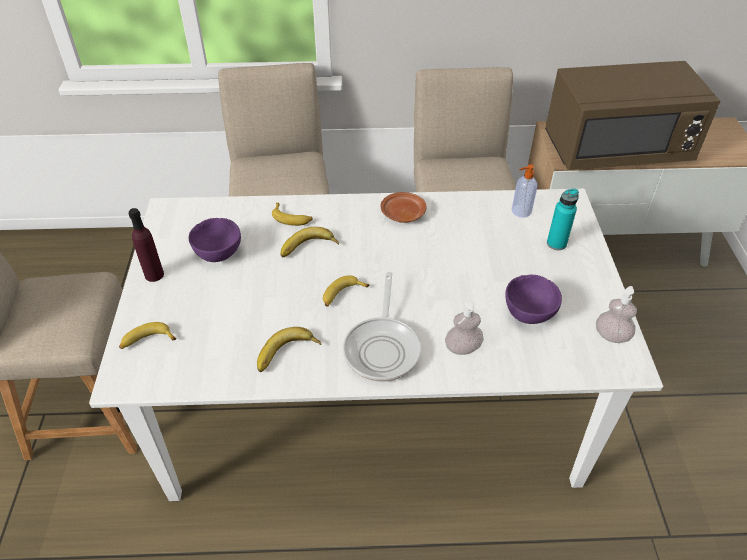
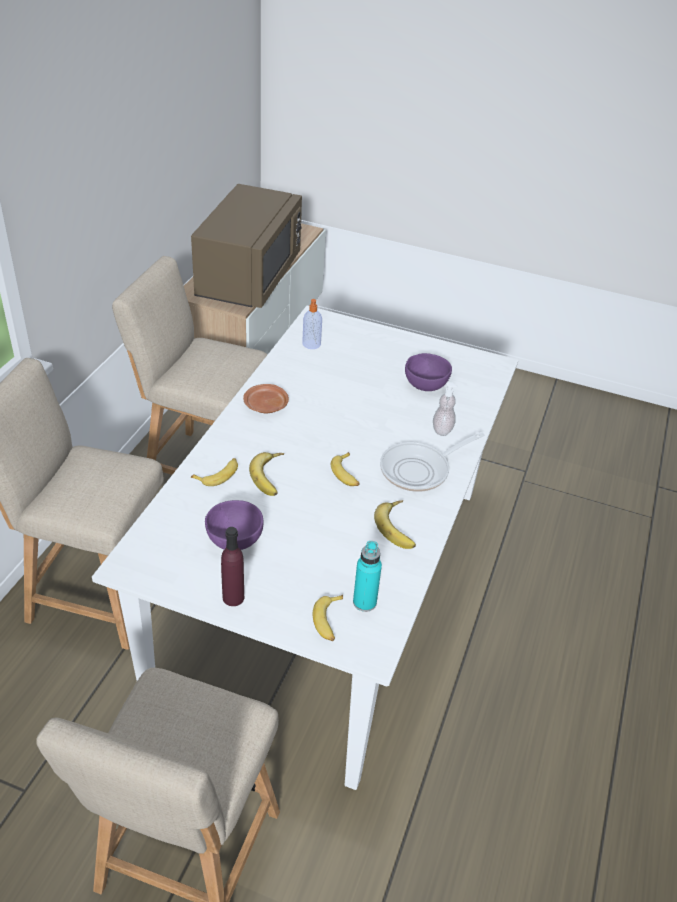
camera: 70 degrees left, 5 degrees down
(383, 347) = (420, 470): frying pan -> frying pan turned 120 degrees clockwise
(556, 243) = (361, 343): turquoise bottle -> turquoise bottle (364, 602)
(611, 336) = (466, 359): soap dispenser -> none

